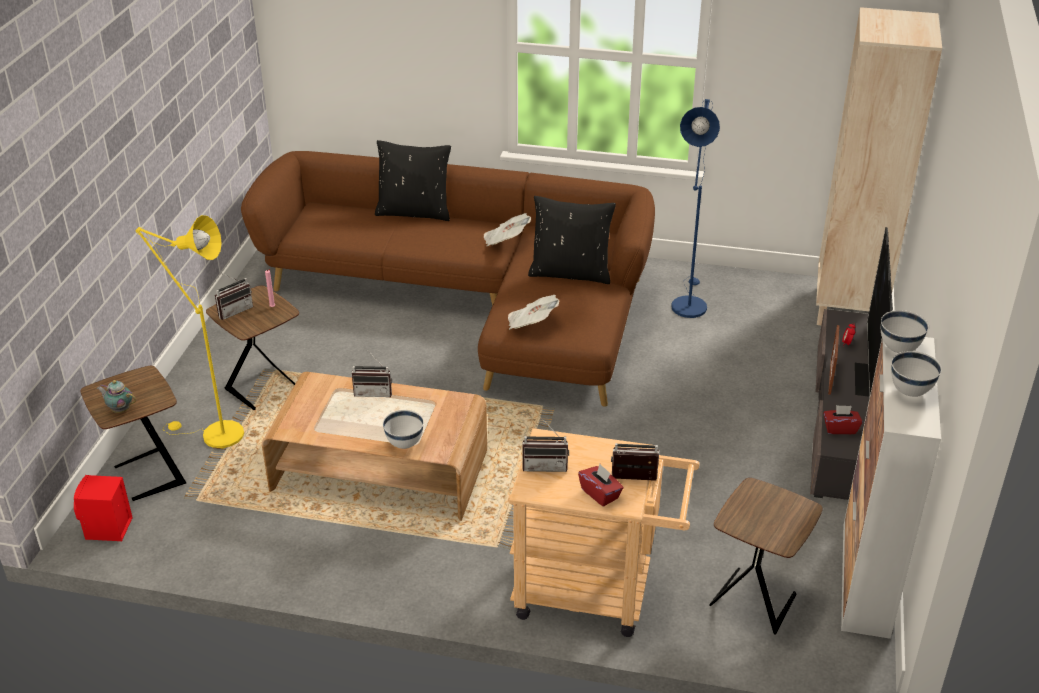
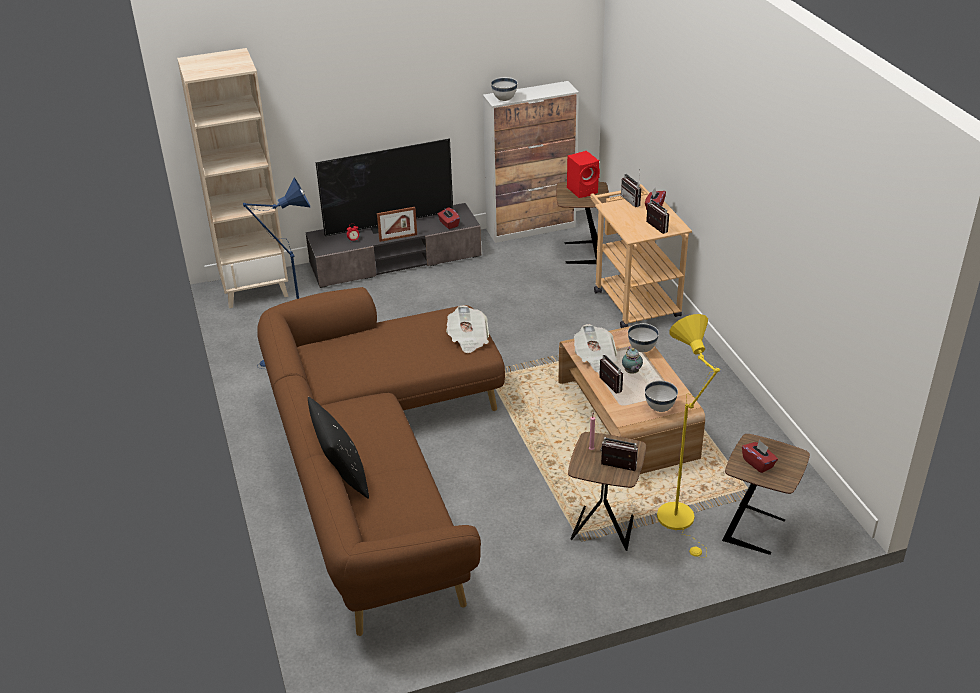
camera: 120 degrees left, 0 degrees up
(107, 530) = (820, 515): red speaker -> red speaker (583, 190)
(120, 410) = (784, 455): teapot -> teapot (631, 372)
(134, 388) = (758, 463): none -> red tissue box
(505, 241) = (356, 399): newspaper -> newspaper (595, 358)
(570, 273) = (384, 344): black pillow -> none
(910, 392) = (539, 91): white bowl -> white bowl (659, 408)

